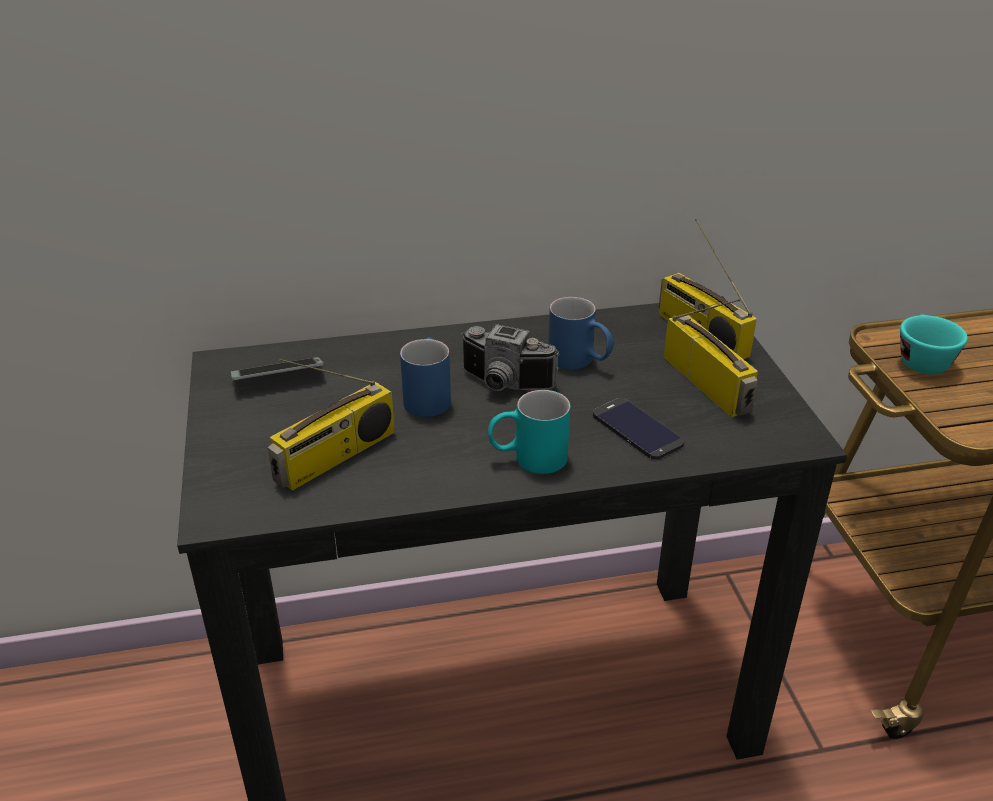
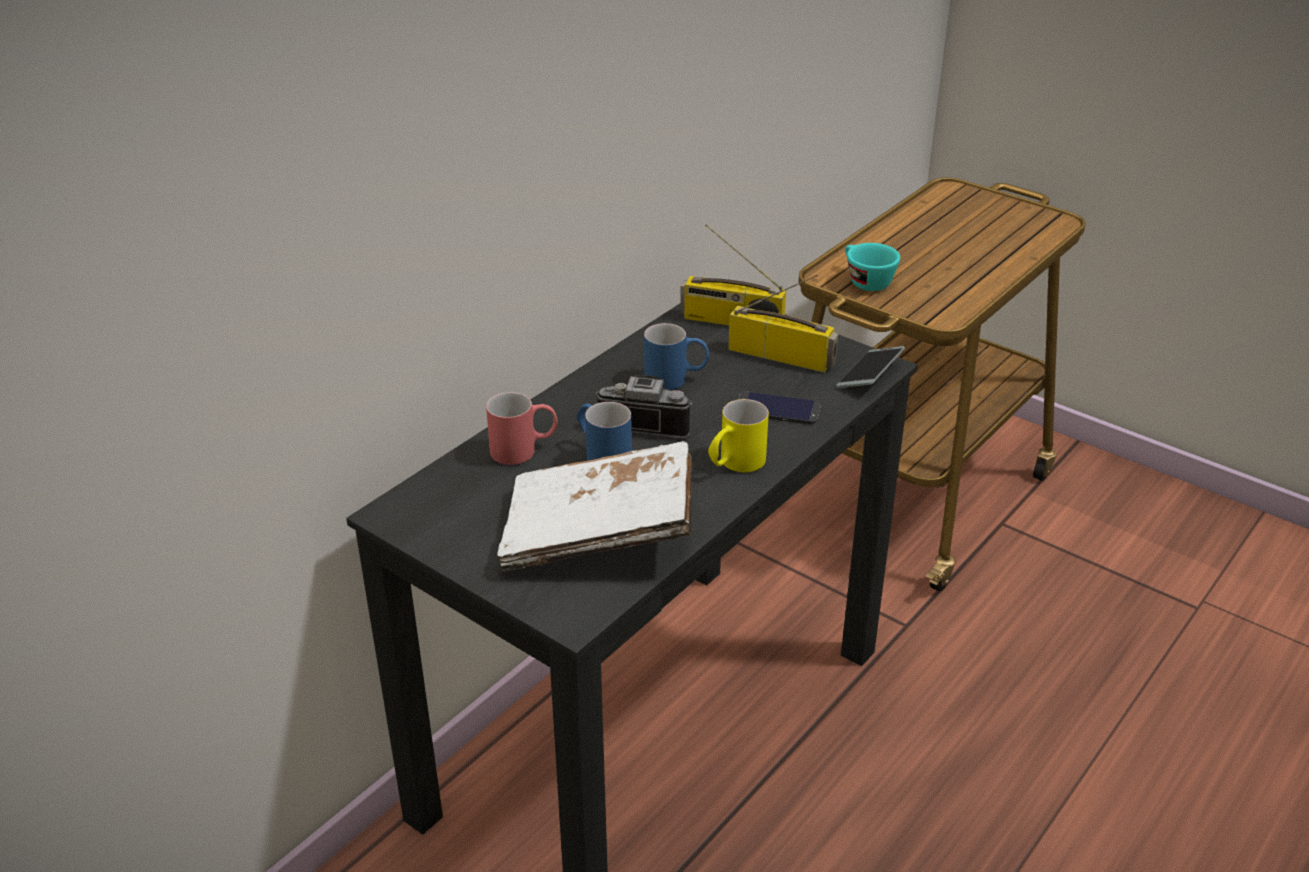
camera: 40 degrees left, 0 degrees up
(278, 377) = (459, 500): phone -> phone (869, 375)
(336, 457) = (600, 533): radio -> white book
(378, 362) = (524, 450): none -> red mug
(503, 385) = (646, 422): camera -> camera turned 150 degrees counterclockwise
(527, 459) = (735, 464): turquoise mug -> yellow mug

